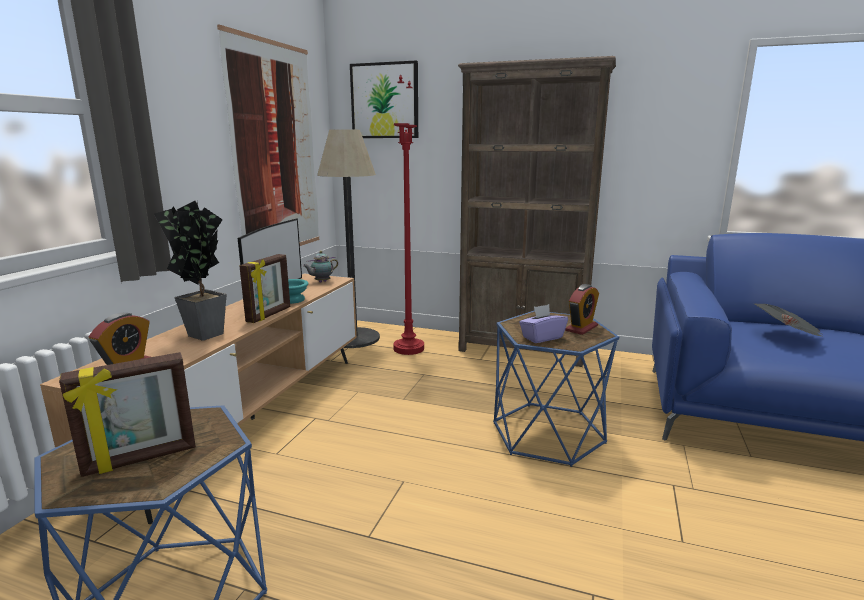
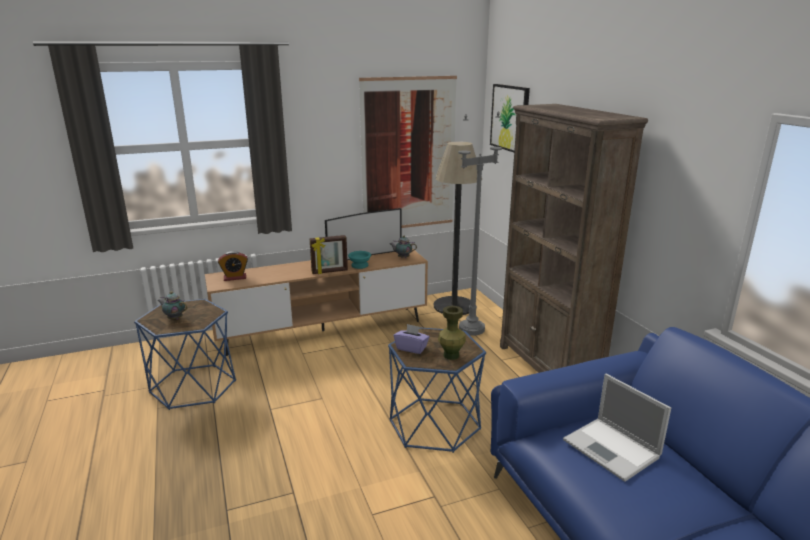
camera: 50 degrees right, 5 degrees up
(141, 459) = (174, 318): picture frame -> teapot
(205, 332) = (287, 271): potted plant -> none
(409, 349) = (471, 329): red floor lamp -> grey floor lamp
(581, 328) = (451, 355): alarm clock -> green vase
(787, 336) = (612, 449): newspaper -> laptop

